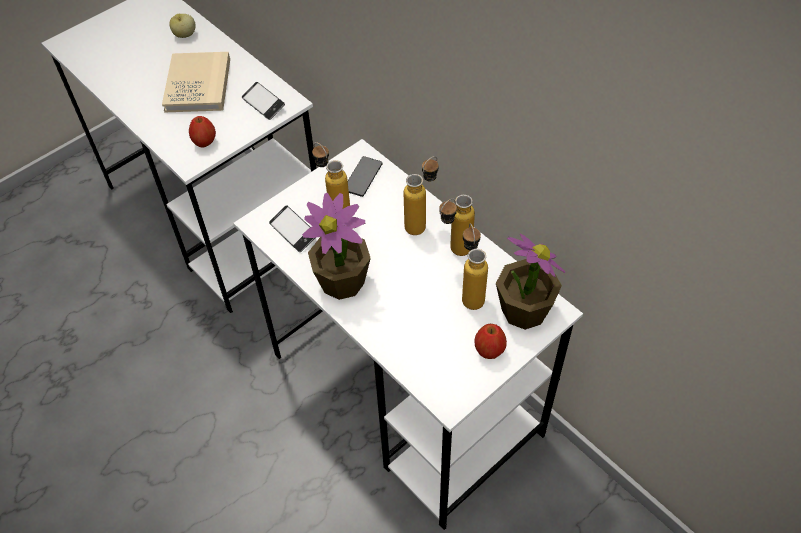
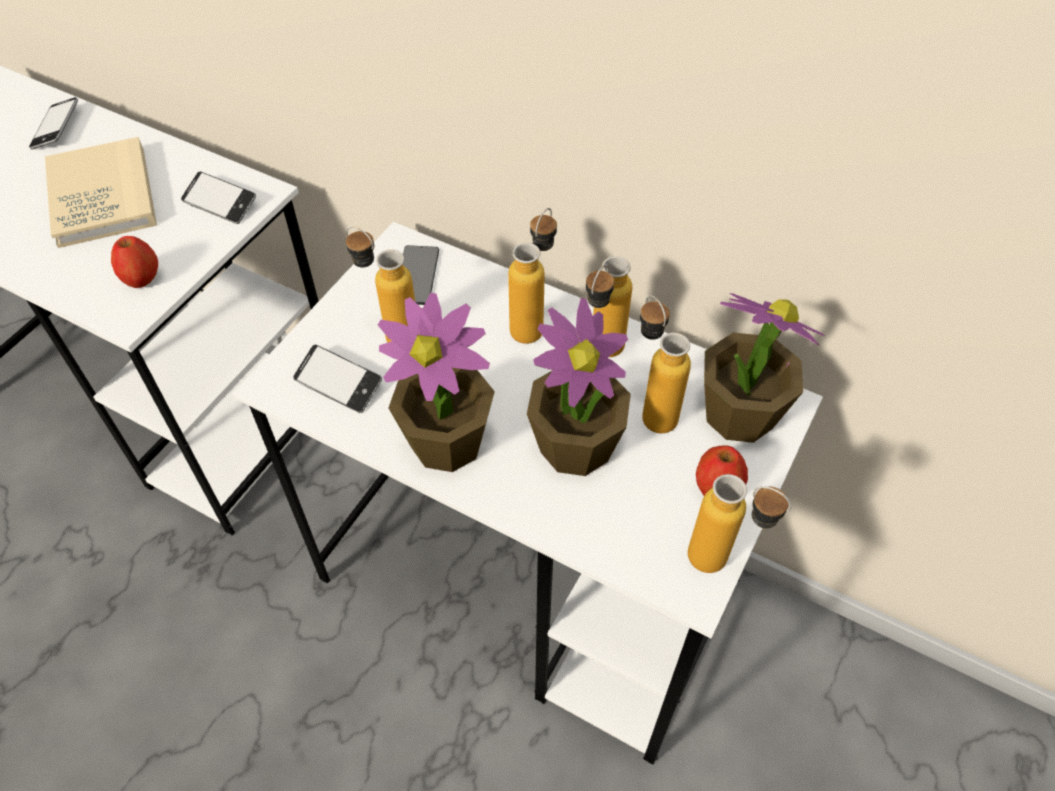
camera: 20 degrees left, 0 degrees up
(185, 35) = (57, 128): apple -> phone
(416, 303) = (575, 445): none -> potted plant
(472, 393) = (722, 564): none -> bottle

